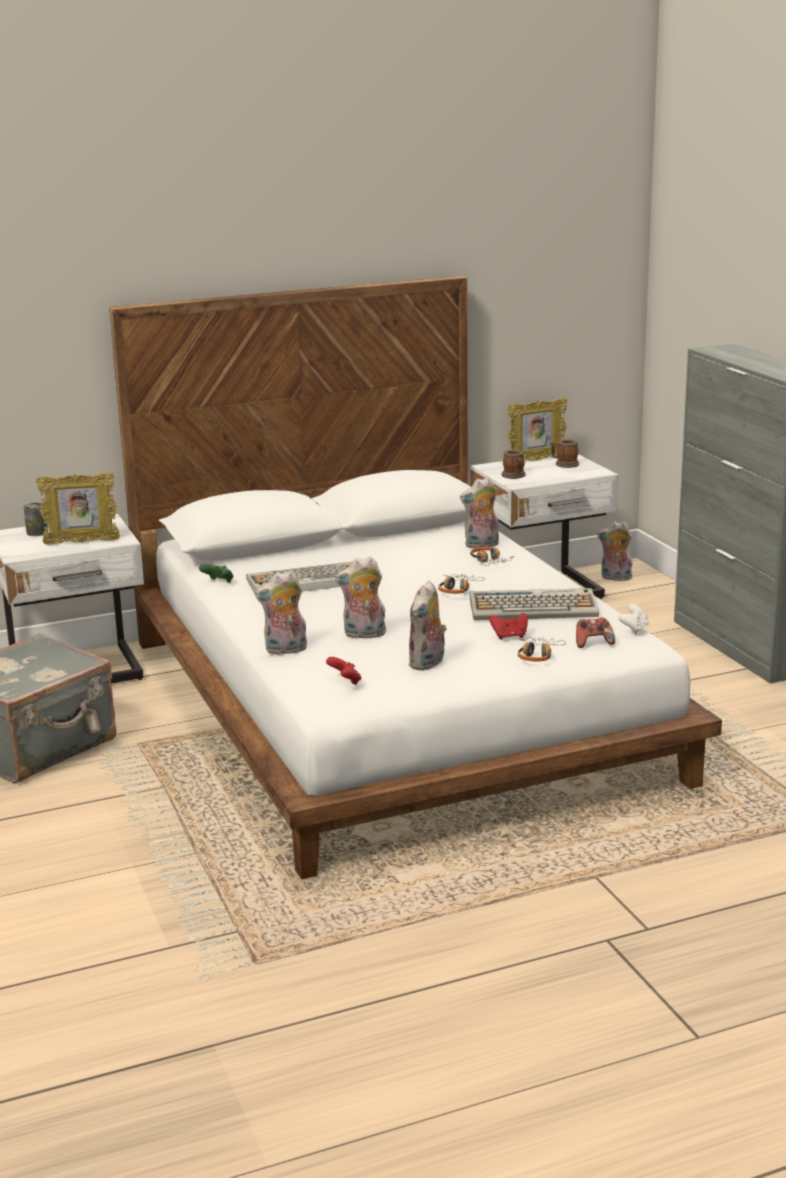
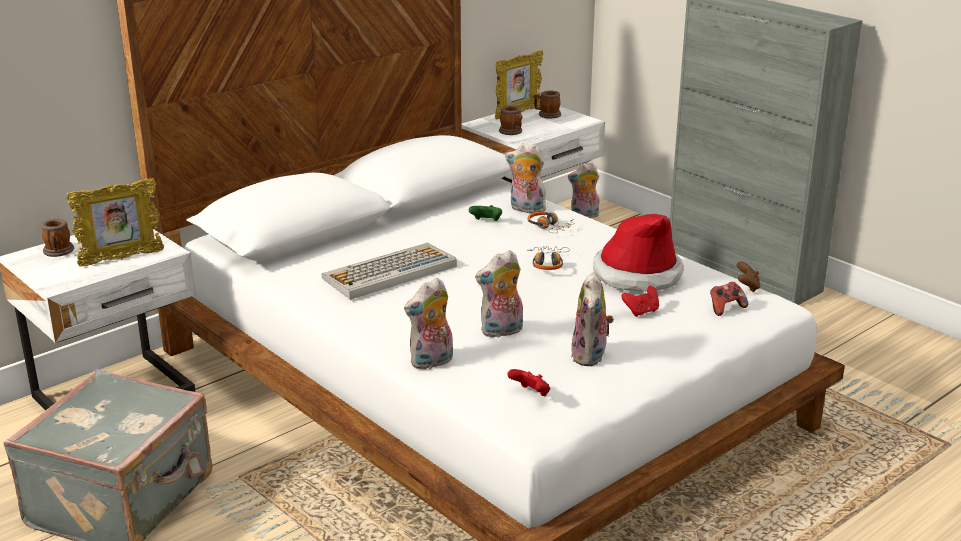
camera: 20 degrees left, 5 degrees up
(37, 532) = (58, 252): can -> mug
(218, 582) = (293, 286): green game controller -> green game controller (486, 222)
(481, 545) = (526, 209): plush toy -> plush toy turned 60 degrees clockwise
(534, 607) = (637, 275): keyboard -> hat
(538, 655) = (687, 330): headphones -> none
(634, 629) = (747, 287): white game controller -> brown game controller

